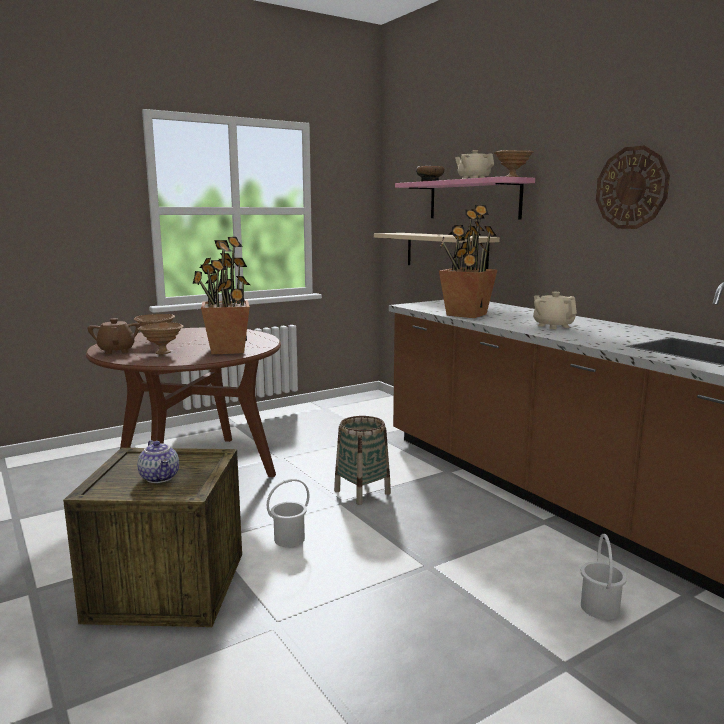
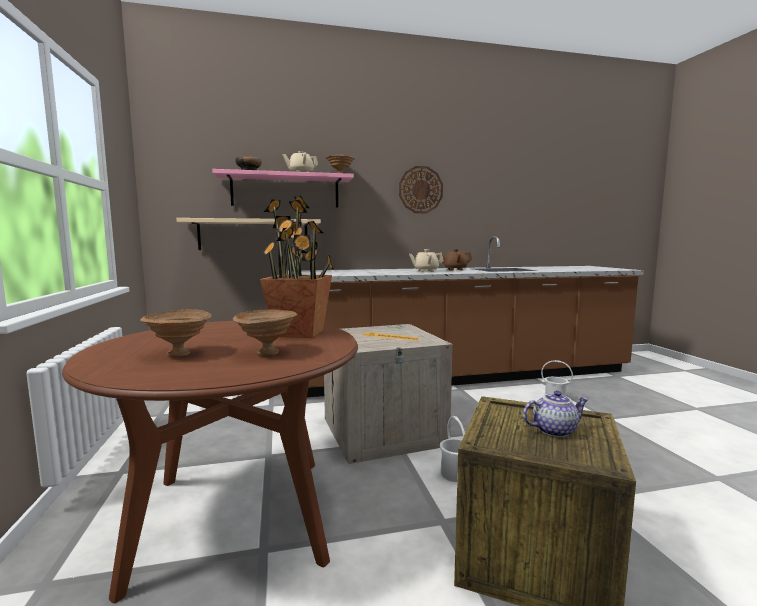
camera: 70 degrees left, 5 degrees down
(116, 351) = (205, 372): brown teapot -> brown teapot (455, 269)
(362, 492) = (383, 430): basket -> crate
(465, 314) = (365, 273): potted plant -> none

